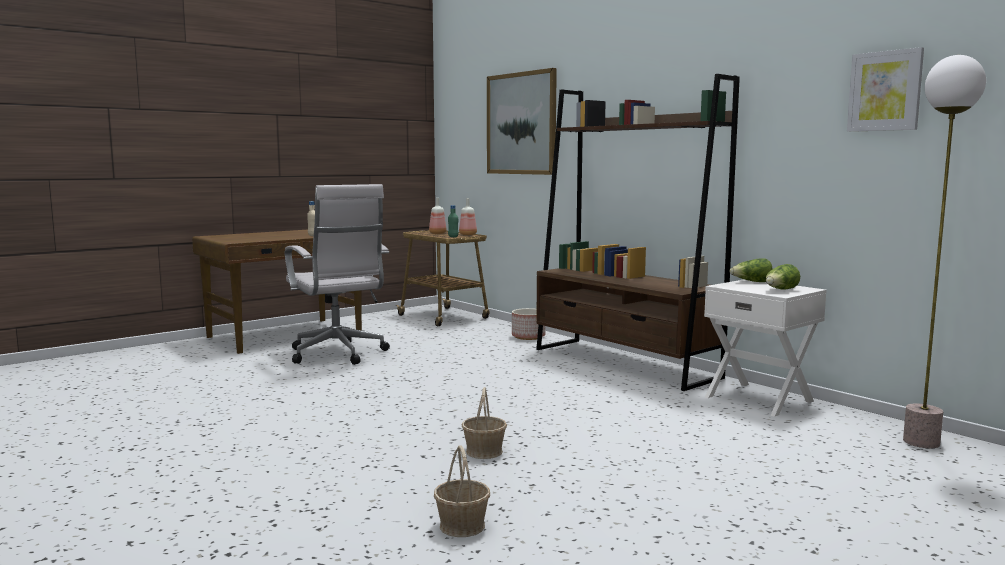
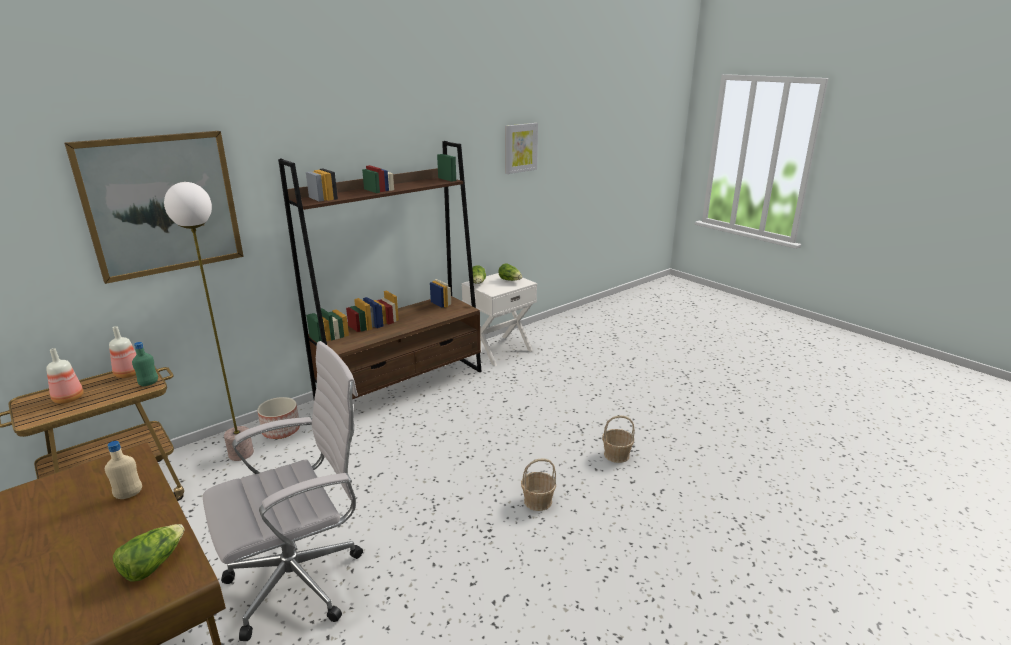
camera: 90 degrees left, 15 degrees up
(249, 239) = (153, 564): none -> lettuce
(462, 525) = (728, 460): basket -> basket (537, 501)
(921, 442) = (568, 324): floor lamp -> floor lamp (241, 453)

